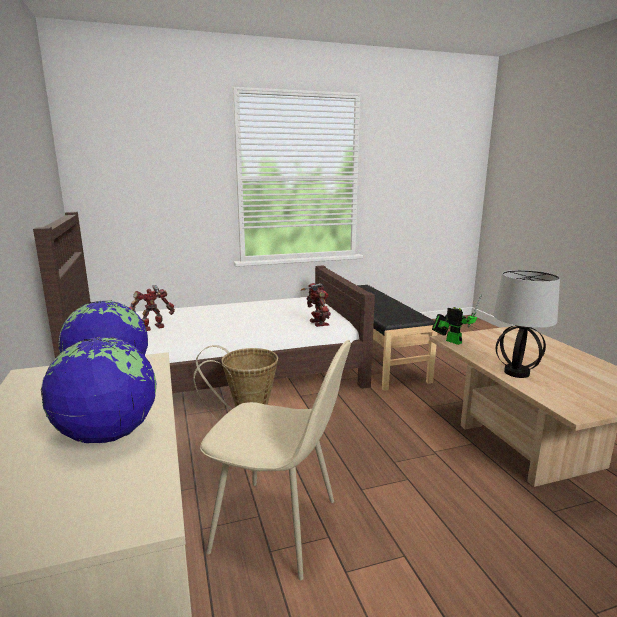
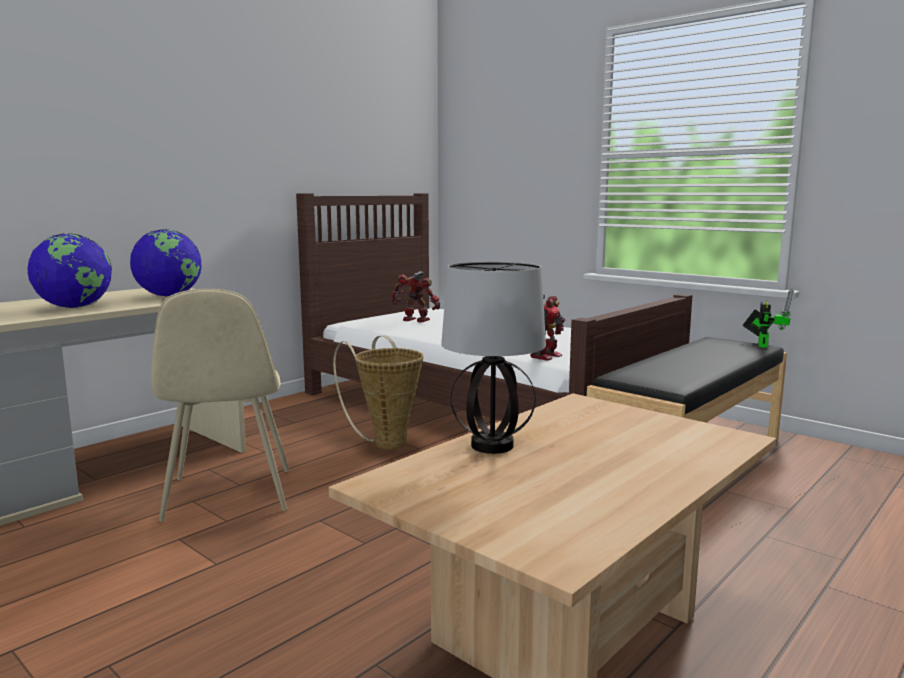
camera: 60 degrees right, 5 degrees down
(451, 341) = (571, 404): toy robot -> toy robot (762, 345)

